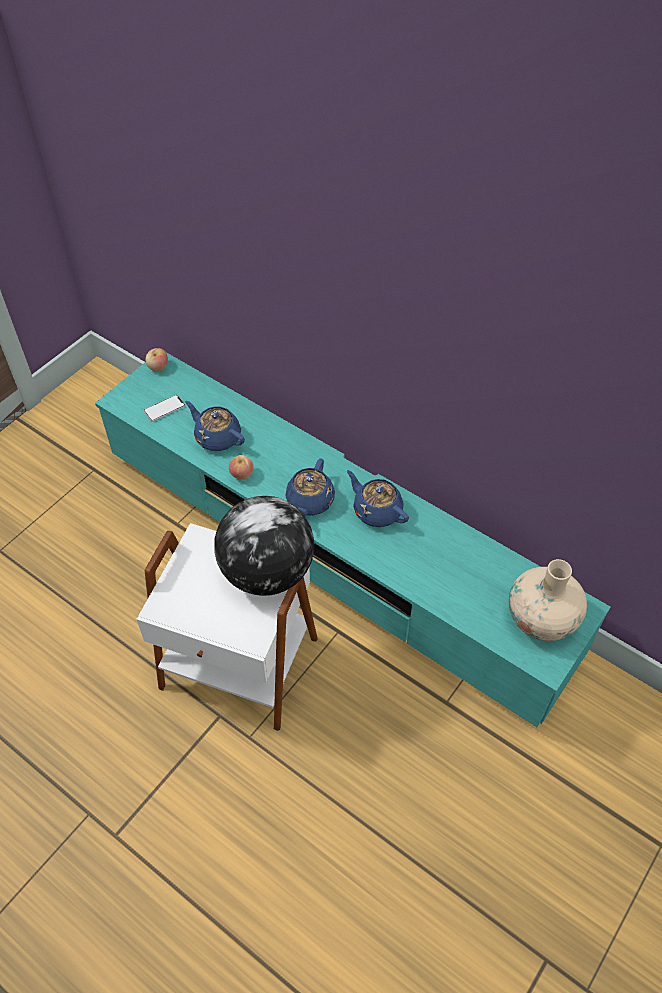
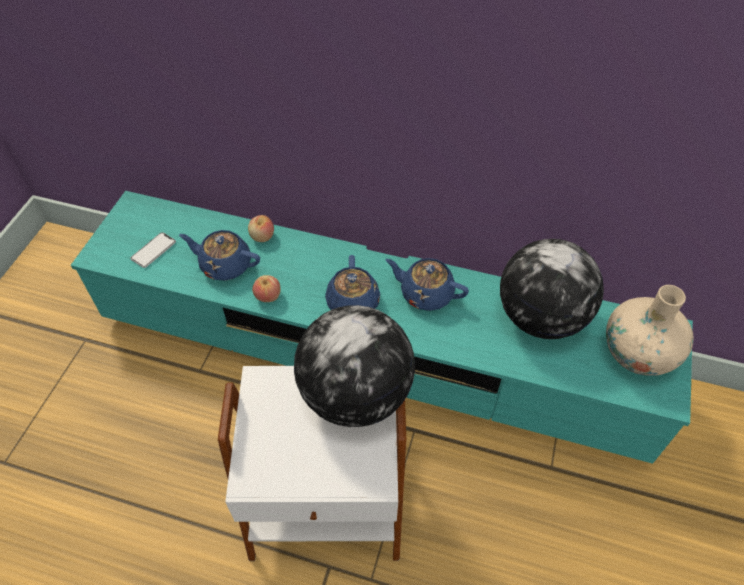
camera: 20 degrees left, 0 degrees up
(158, 367) = (129, 209): apple -> apple (262, 237)
(468, 561) = (540, 317): none -> globe

